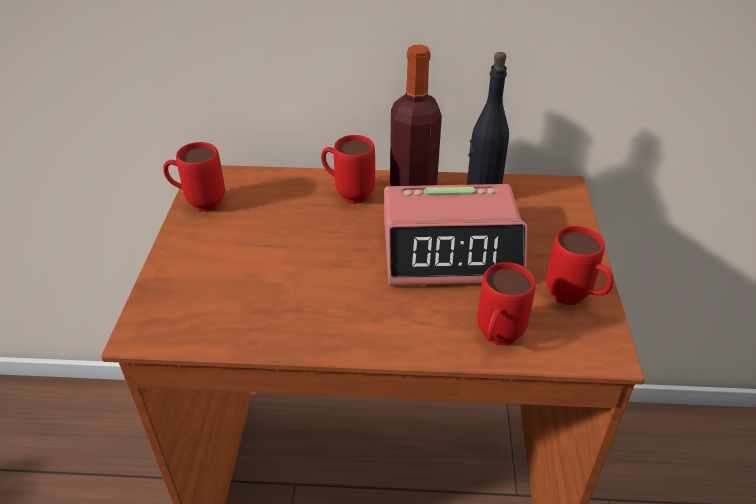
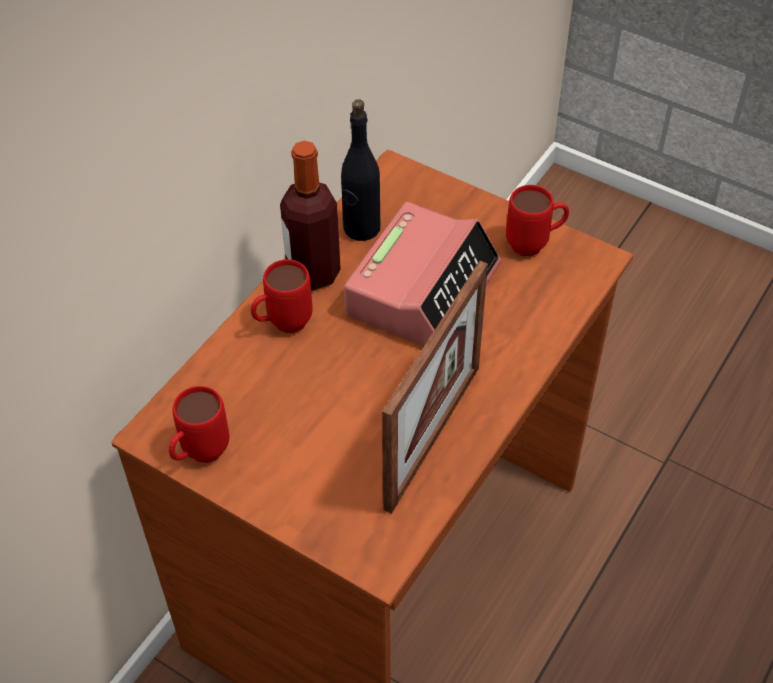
camera: 60 degrees left, 10 degrees up
(293, 316) = (433, 436): none -> picture frame
(496, 340) = (547, 314): red mug -> none

